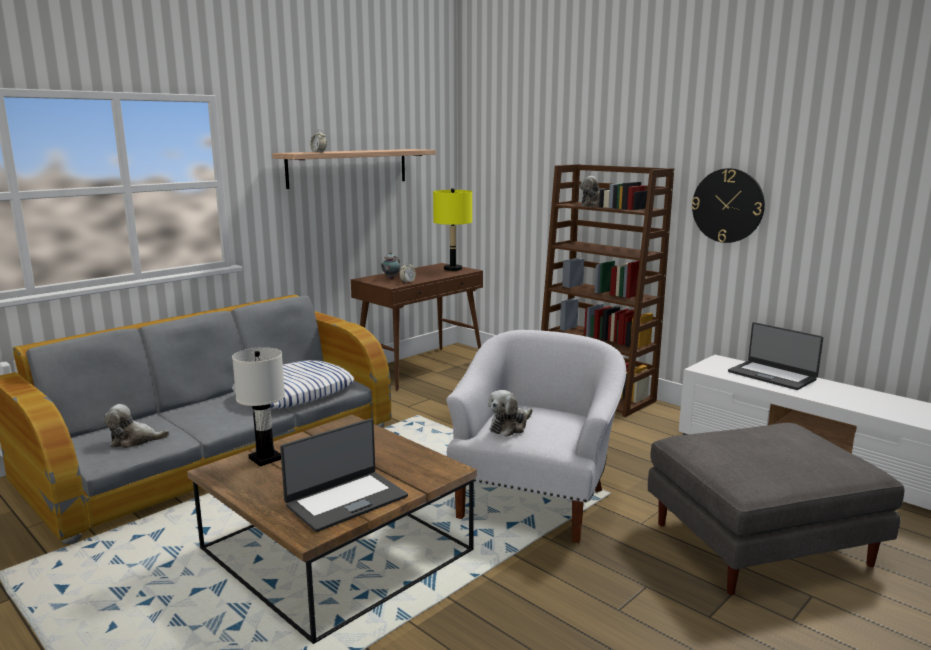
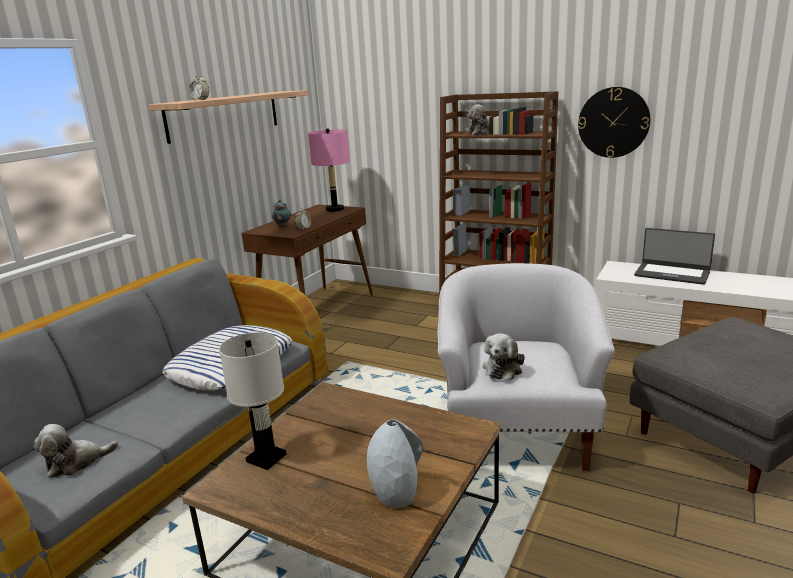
camera: 15 degrees left, 5 degrees up
(346, 500) = (397, 494): laptop -> grey vase
(453, 269) = (335, 209): yellow table lamp -> pink table lamp

